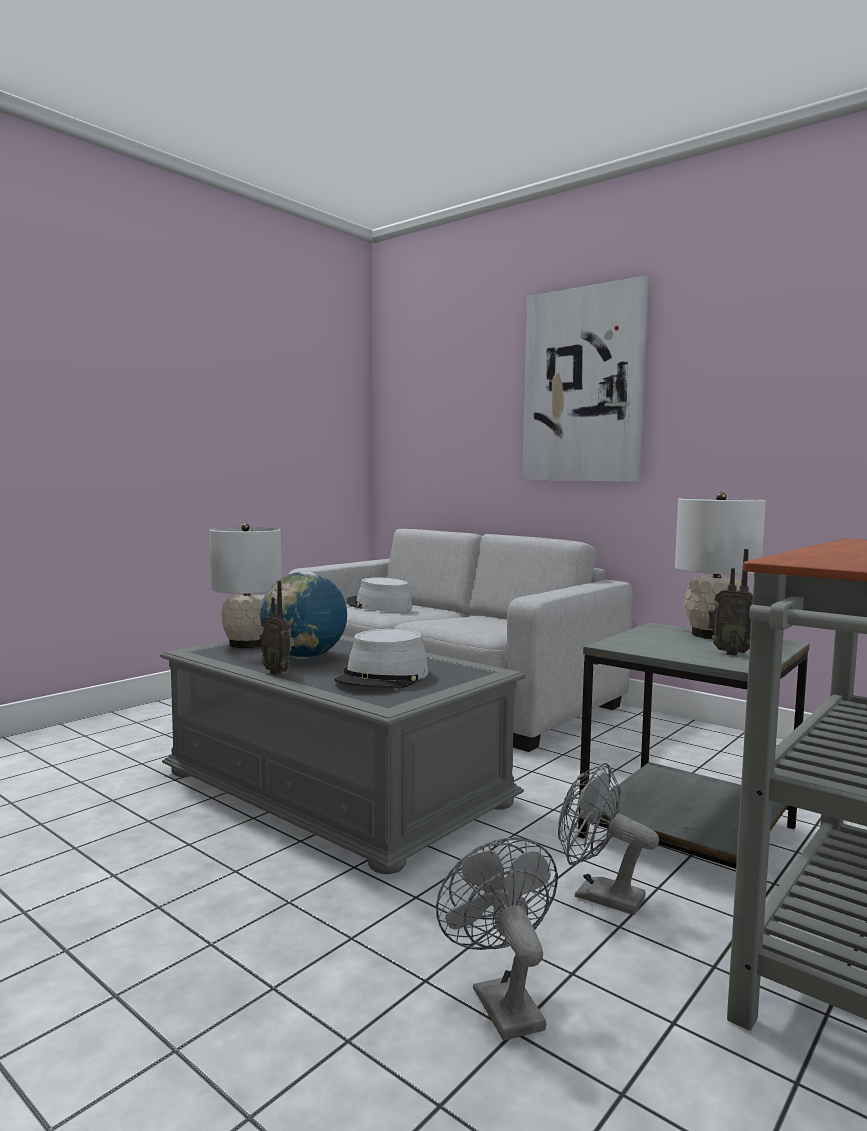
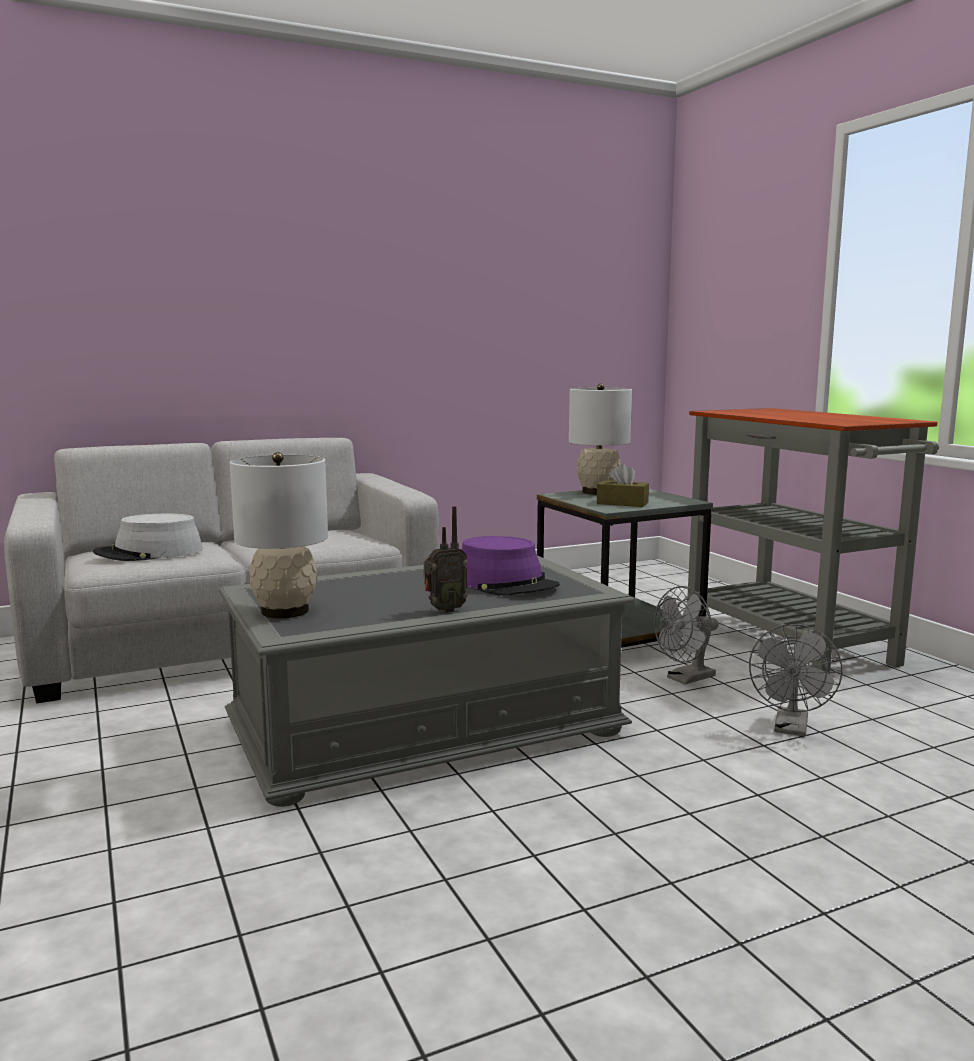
camera: 65 degrees left, 5 degrees up
(304, 657) = (389, 598): globe -> none
(383, 677) = (506, 584): grey hat -> purple hat
(501, 1001) = (791, 729): grey fan -> grey fan turned 75 degrees counterclockwise
(583, 386) = (298, 269): picture -> none
(659, 646) = (622, 503): none -> brown tissue box
(730, 653) = (653, 498): radio -> none

